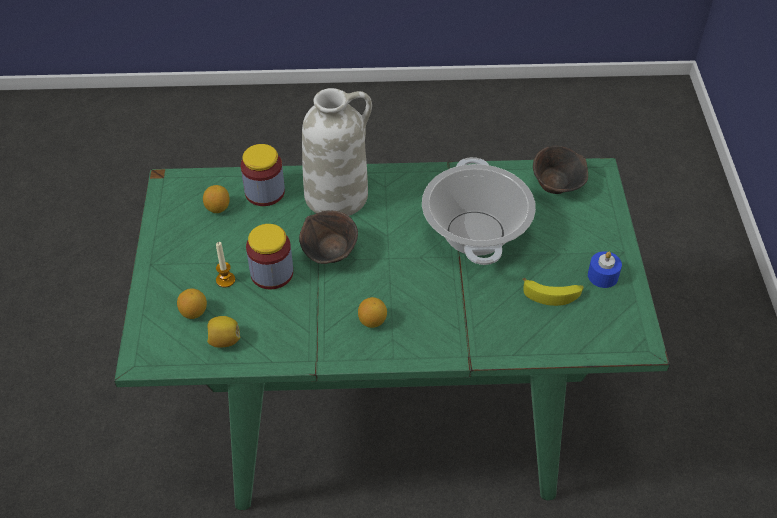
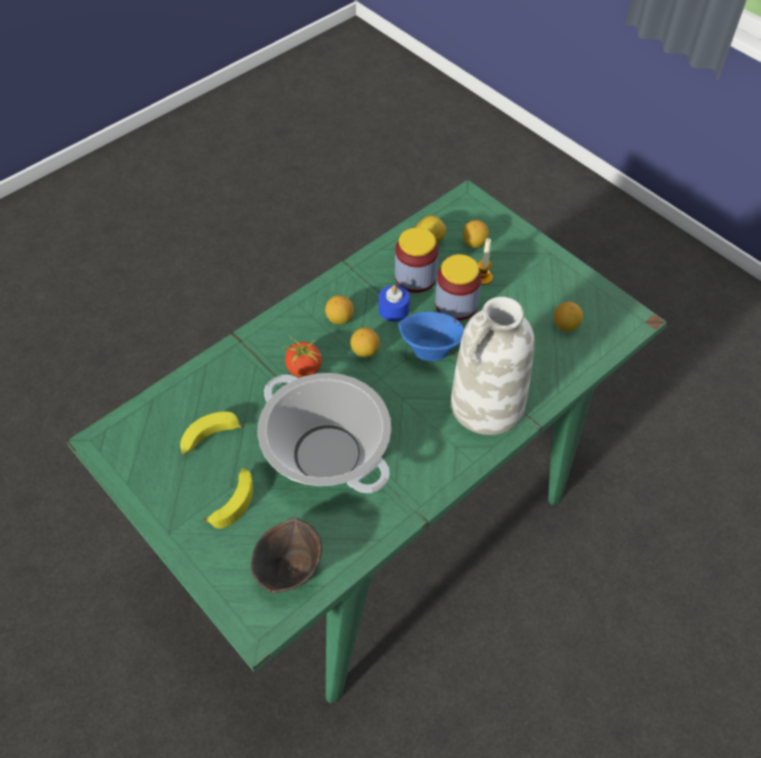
camera: 140 degrees right, 5 degrees up
(265, 192) = (549, 366): jar -> jar (415, 277)
(330, 254) = (430, 349): brown bowl -> blue bowl
(379, 283) = (365, 351): none -> lemon
(438, 300) = (303, 369): none -> tomato
(564, 244) = (233, 501): none -> banana
(603, 276) = (174, 489): blue candle -> blue candle (393, 309)

